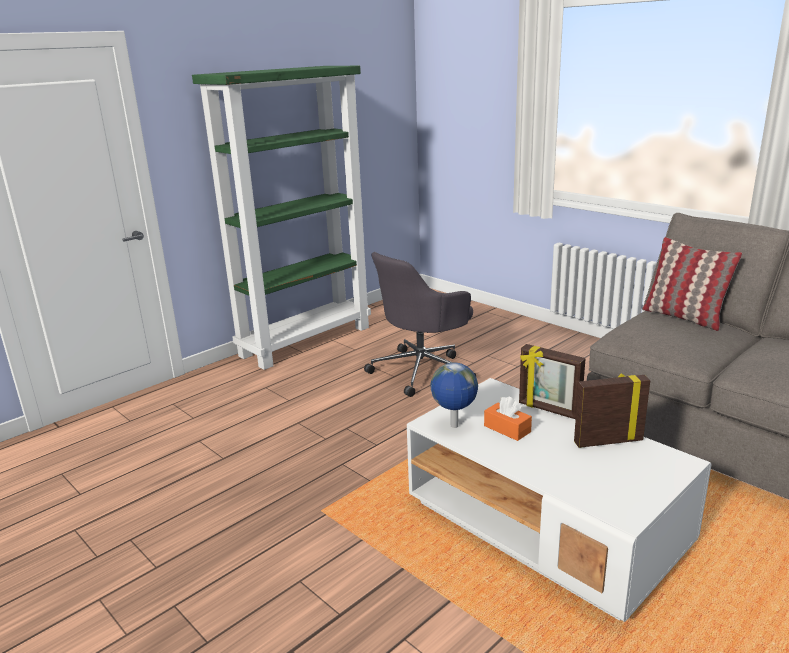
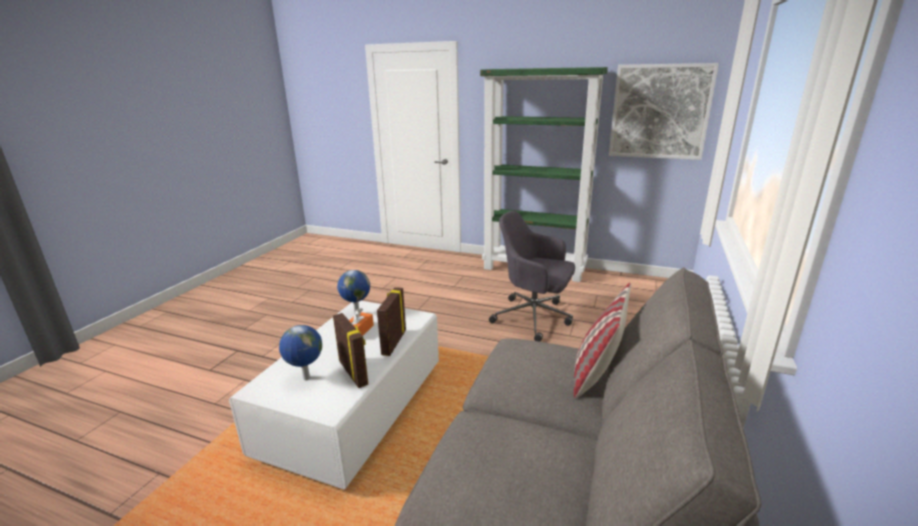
camera: 65 degrees right, 0 degrees up
(374, 113) = (659, 112): none -> picture
(610, 474) = (306, 379): none -> globe

